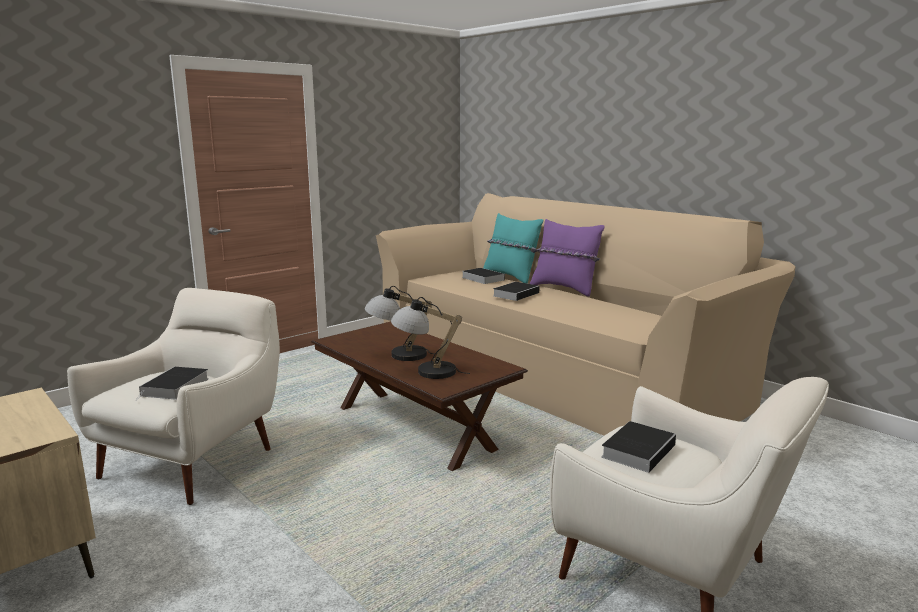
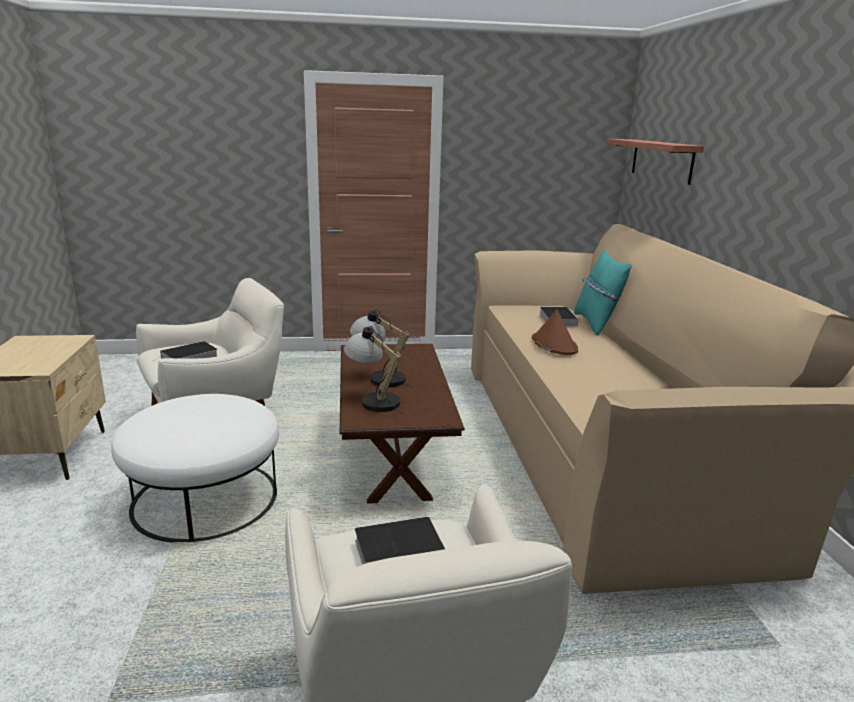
camera: 35 degrees right, 5 degrees up
(296, 526) = (205, 498): none -> white ottoman
(509, 137) = (661, 160): none -> shelf
(516, 294) = (553, 344): book -> brown hat
(565, 288) = (626, 351): purple pillow -> none

